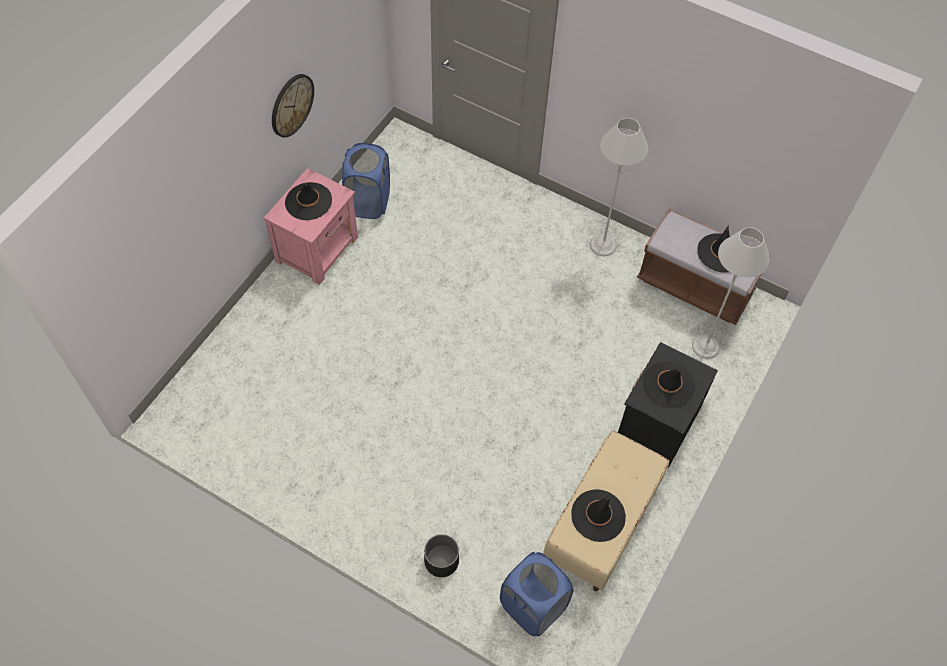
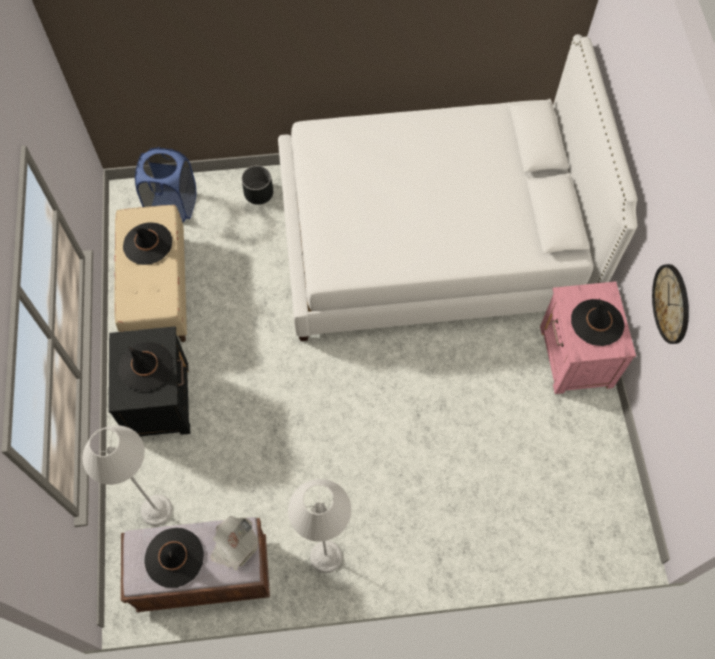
camera: 145 degrees right, 5 degrees up
(330, 406) = (432, 239): none -> white bed
(368, 202) = (582, 437): blue laundry basket -> none
(675, 235) = (234, 546): none -> newspaper

